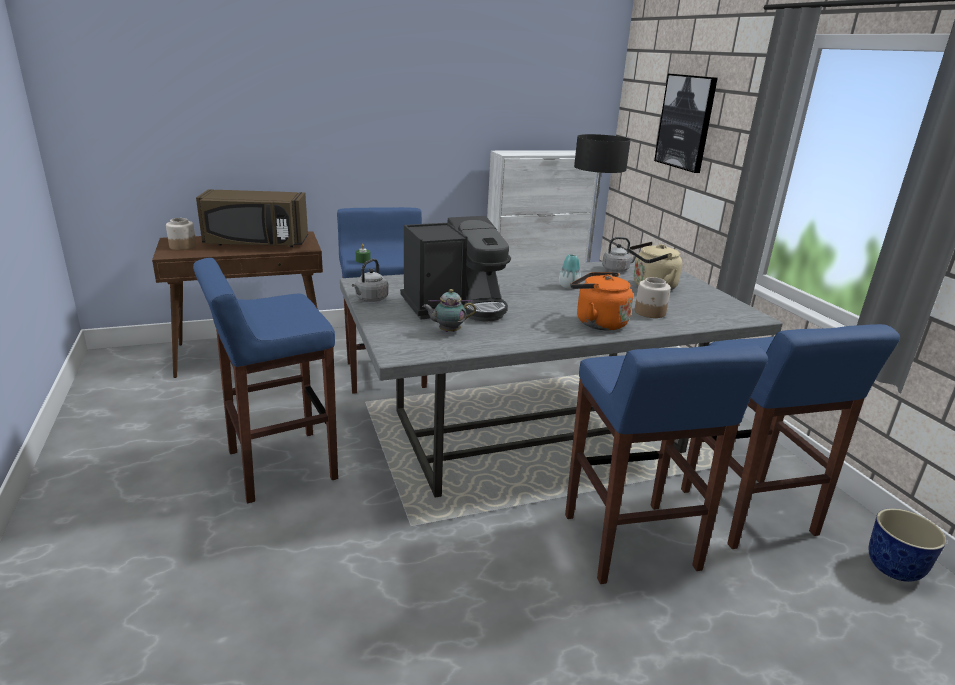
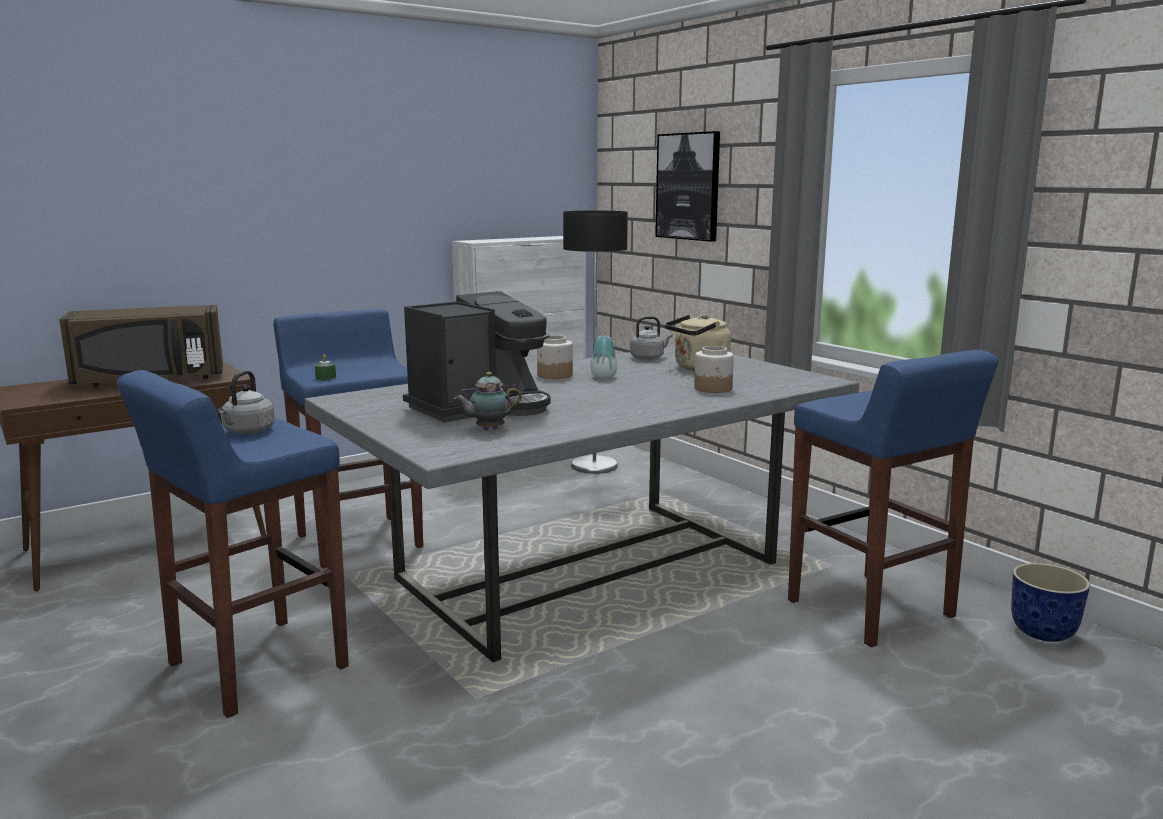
camera: 15 degrees left, 10 degrees down
(182, 246) = (39, 393): jar -> jar (554, 375)
(370, 299) = (363, 412): grey kettle -> grey kettle (247, 432)
(597, 322) = (661, 403): orange kettle -> none
(630, 543) = (757, 664): blue stool -> none

